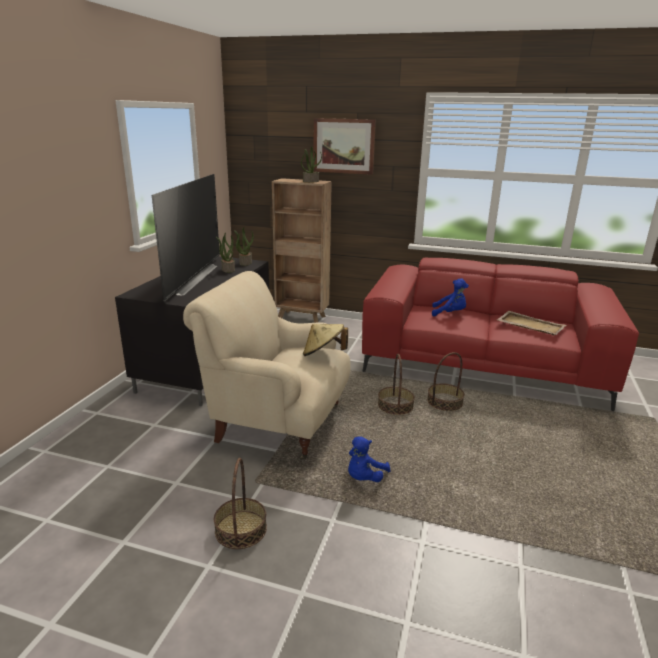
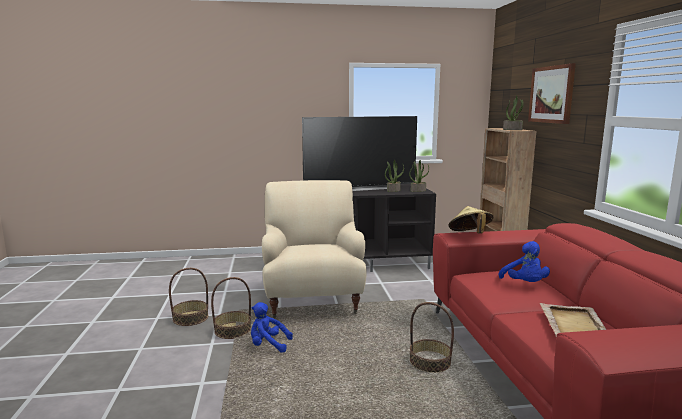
camera: 65 degrees right, 10 degrees down
(323, 354) = (327, 250): beige hat -> beige hat (470, 235)
(395, 406) = (391, 338): basket -> basket (233, 330)

